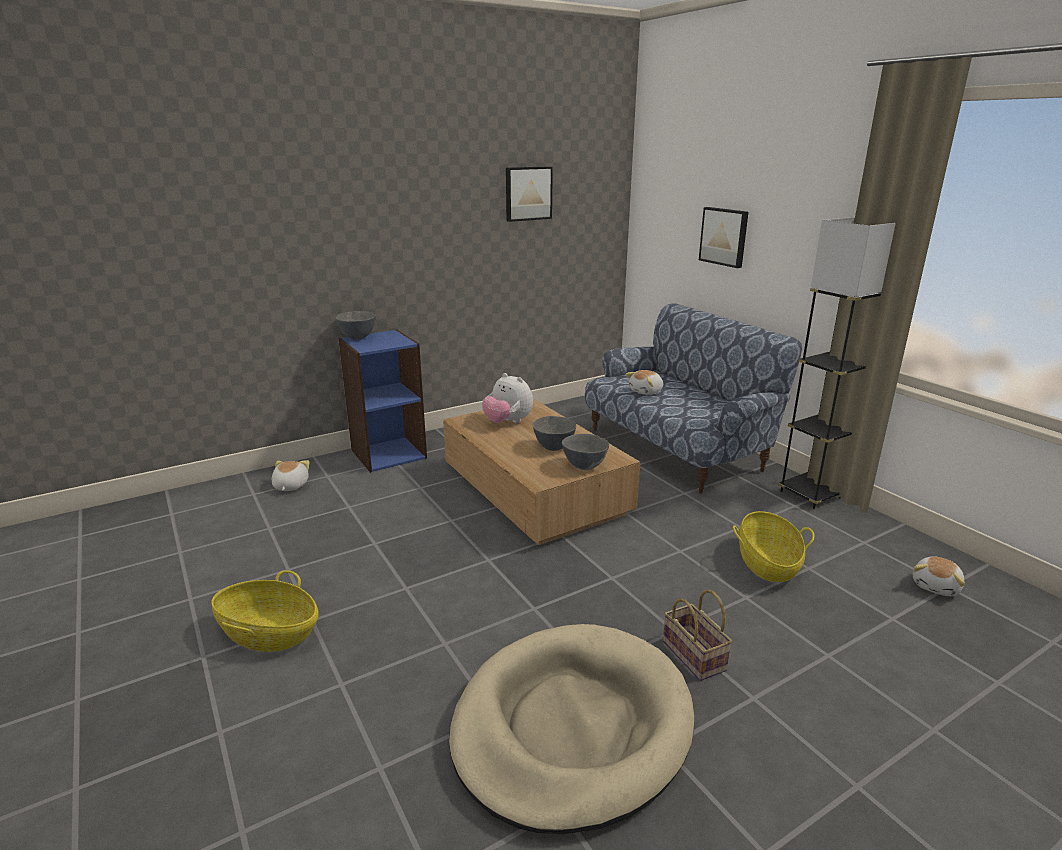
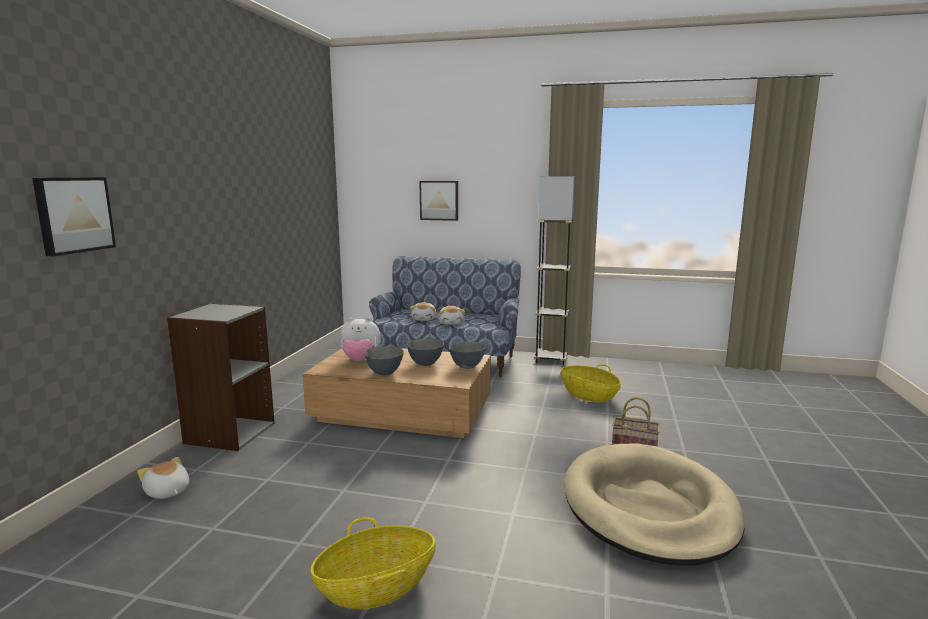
camera: 45 degrees left, 10 degrees down
(357, 338) = (191, 314): grey bowl -> grey bowl (384, 373)
(388, 454) = (229, 433): blue bookcase -> grey bookcase
(527, 193) = (284, 173): picture -> picture (73, 215)
(936, 586) = (660, 376): plush toy -> plush toy (451, 323)

